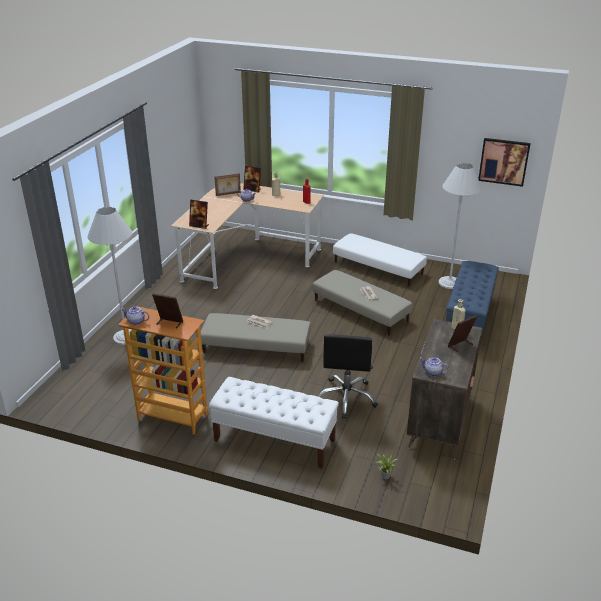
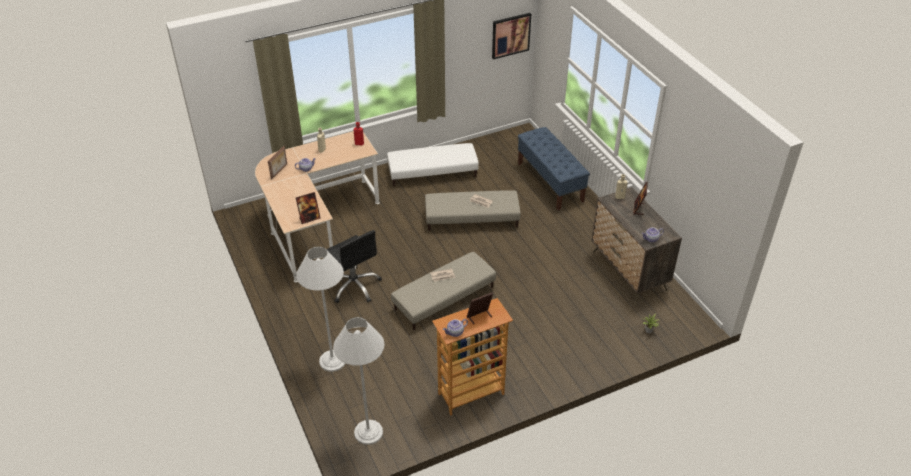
camera: 45 degrees left, 10 degrees up
(252, 190) = (293, 155): picture frame -> none
(274, 440) = (558, 358): white bench -> none
(346, 398) = (557, 294): black office chair -> black office chair (354, 286)
(449, 283) = (498, 156): white floor lamp -> white floor lamp (368, 432)

